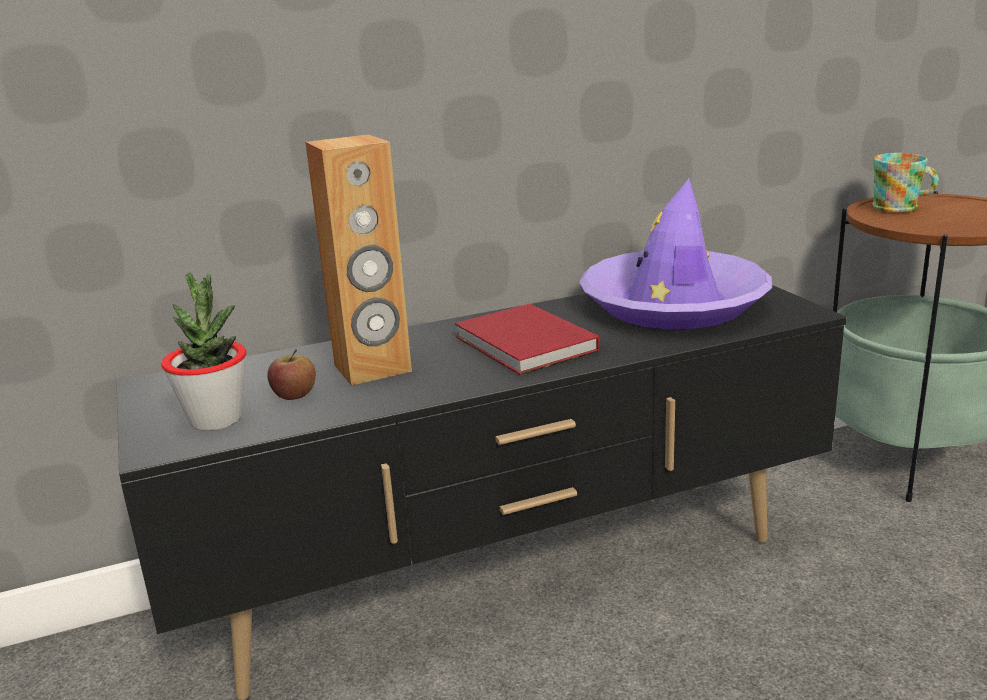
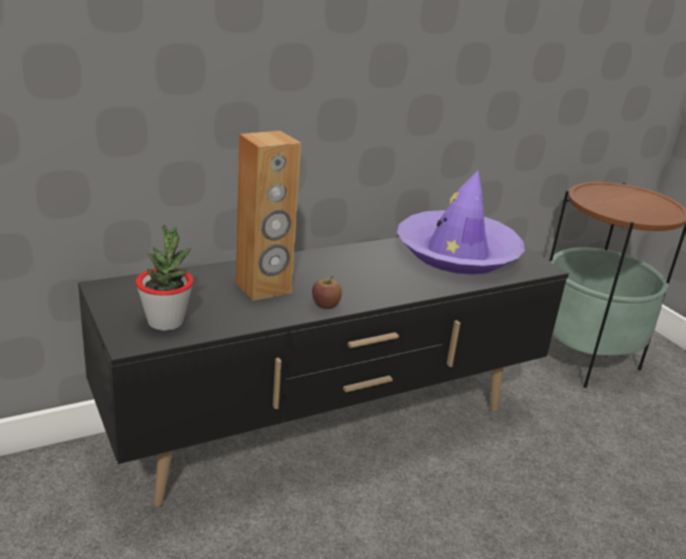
camera: 10 degrees left, 5 degrees up
(294, 395) = (215, 305): apple -> apple (325, 305)
(525, 345) = (364, 278): red book -> none
(901, 207) = (603, 194): mug -> none

